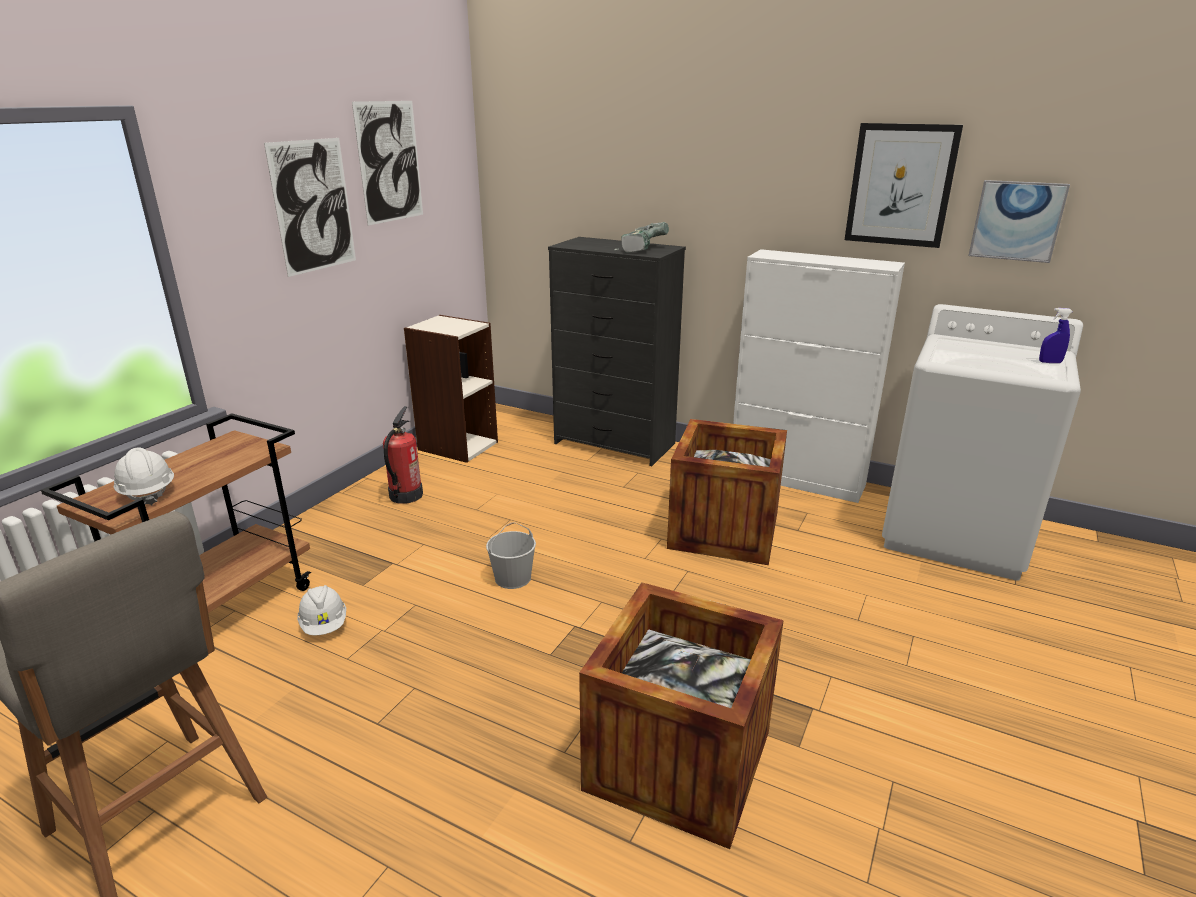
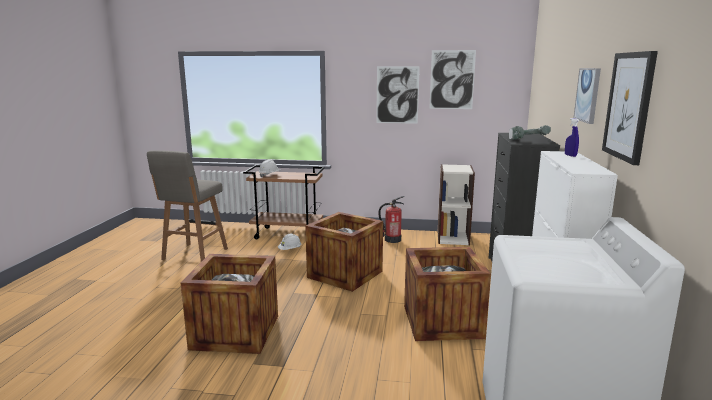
camera: 70 degrees right, 10 degrees down
(513, 577) = (345, 274): white bucket -> crate
(1017, 221) = (674, 146): picture -> picture (588, 95)
(1050, 362) = (575, 275): blue spray bottle -> blue spray bottle (570, 155)

